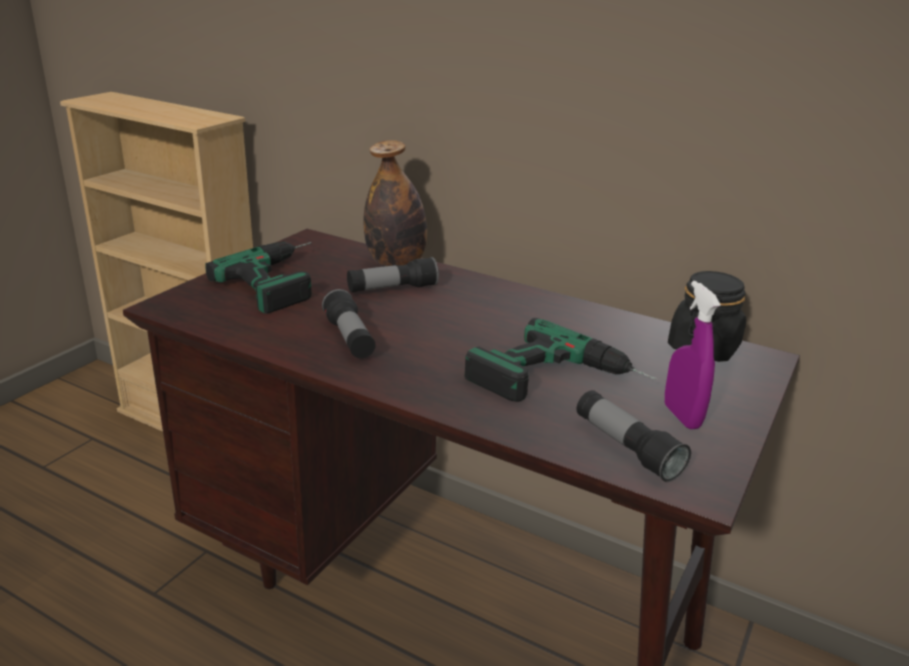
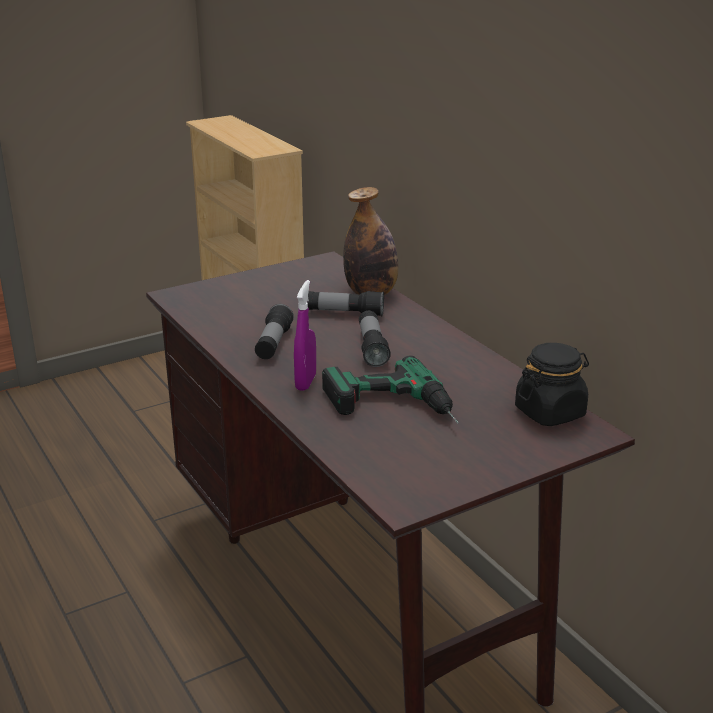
camera: 30 degrees right, 0 degrees up
(285, 279) = (274, 290): power drill -> none
(626, 448) = (383, 464): flashlight -> flashlight (372, 348)
(682, 416) = (456, 456): purple spray bottle -> purple spray bottle (305, 382)

